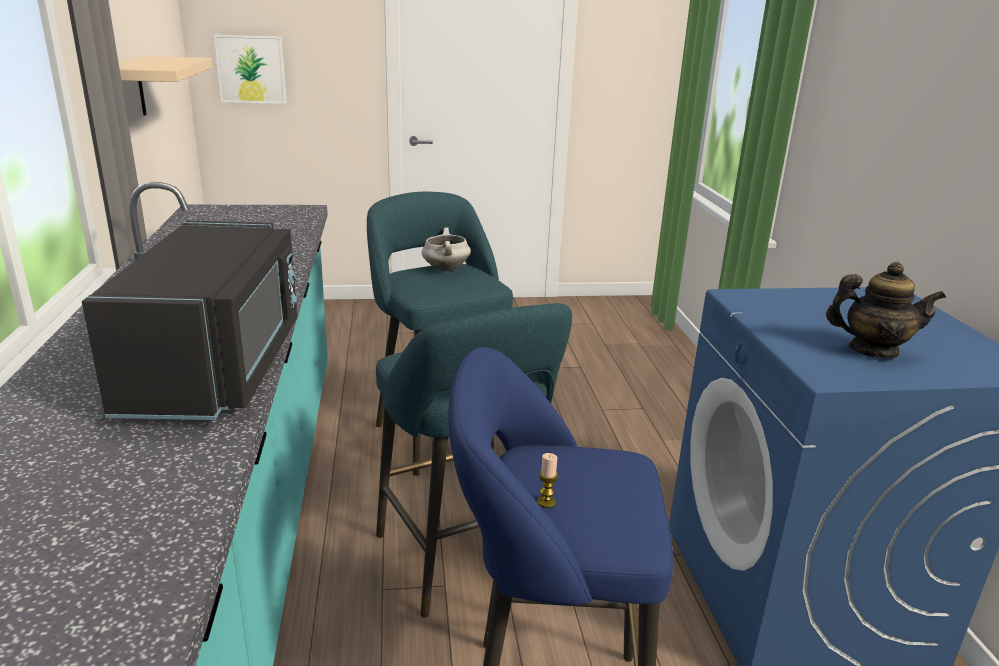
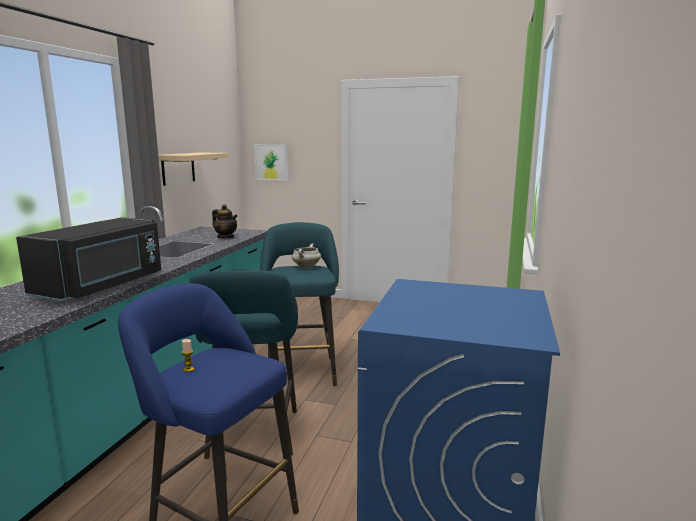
camera: 25 degrees right, 10 degrees down
(872, 350) = (442, 317): teapot -> teapot (226, 237)

